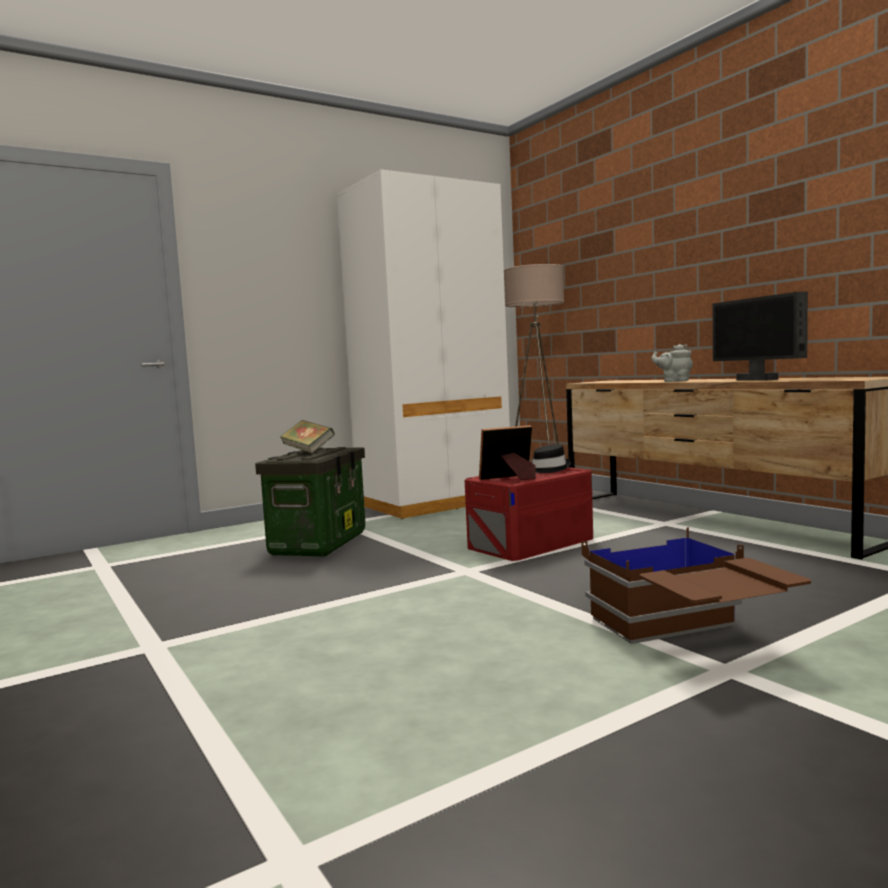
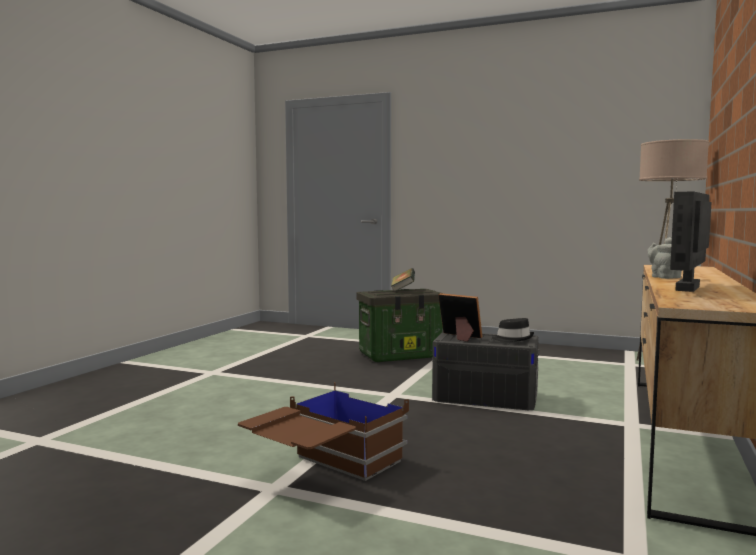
camera: 55 degrees right, 0 degrees up
(434, 503) = (548, 353): white wardrobe -> none
(531, 543) = (485, 396): red storage box -> grey storage box

